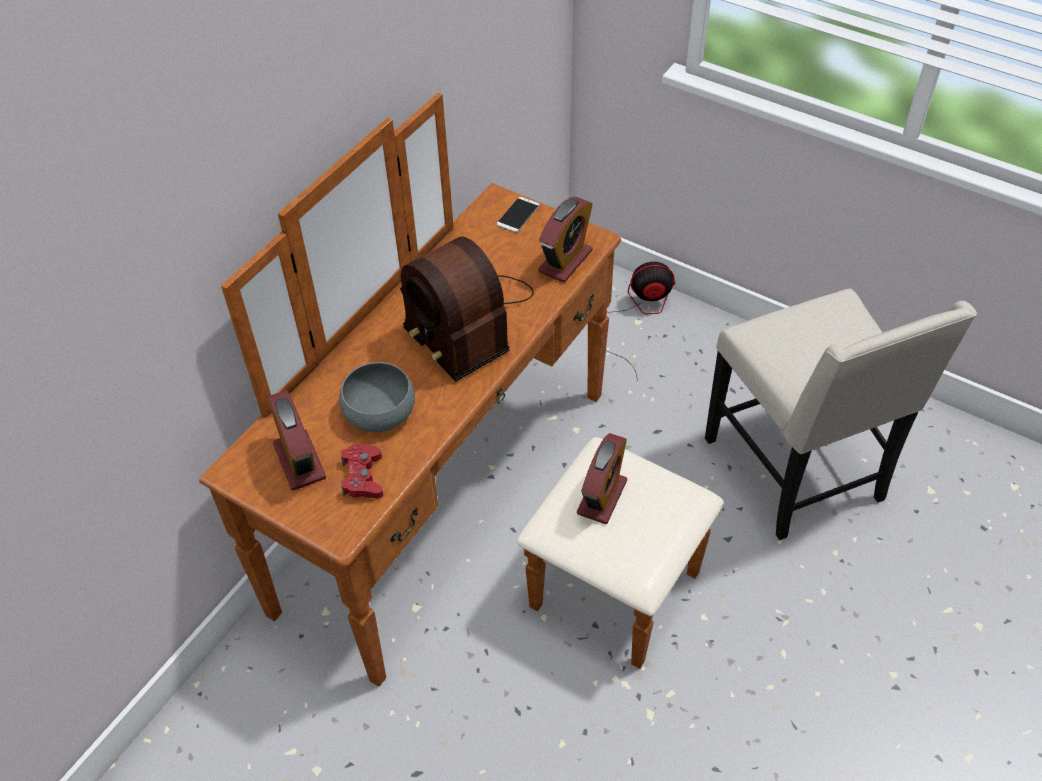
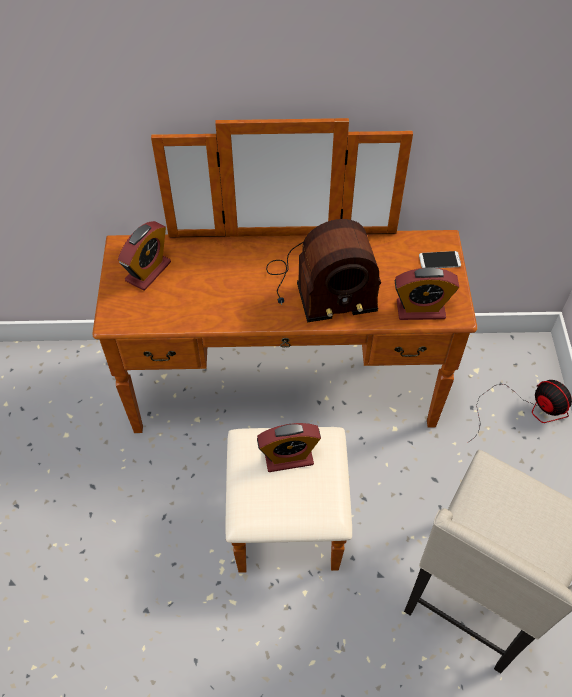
camera: 55 degrees right, 5 degrees up
(363, 477) = (157, 307): red game controller -> none
(379, 411) = (212, 286): grey bowl -> none
(465, 320) = (320, 286): radio -> radio turned 120 degrees counterclockwise

